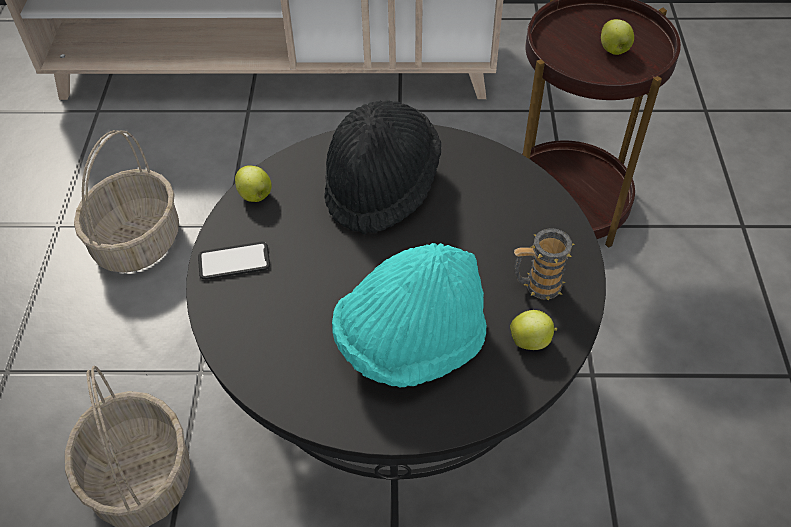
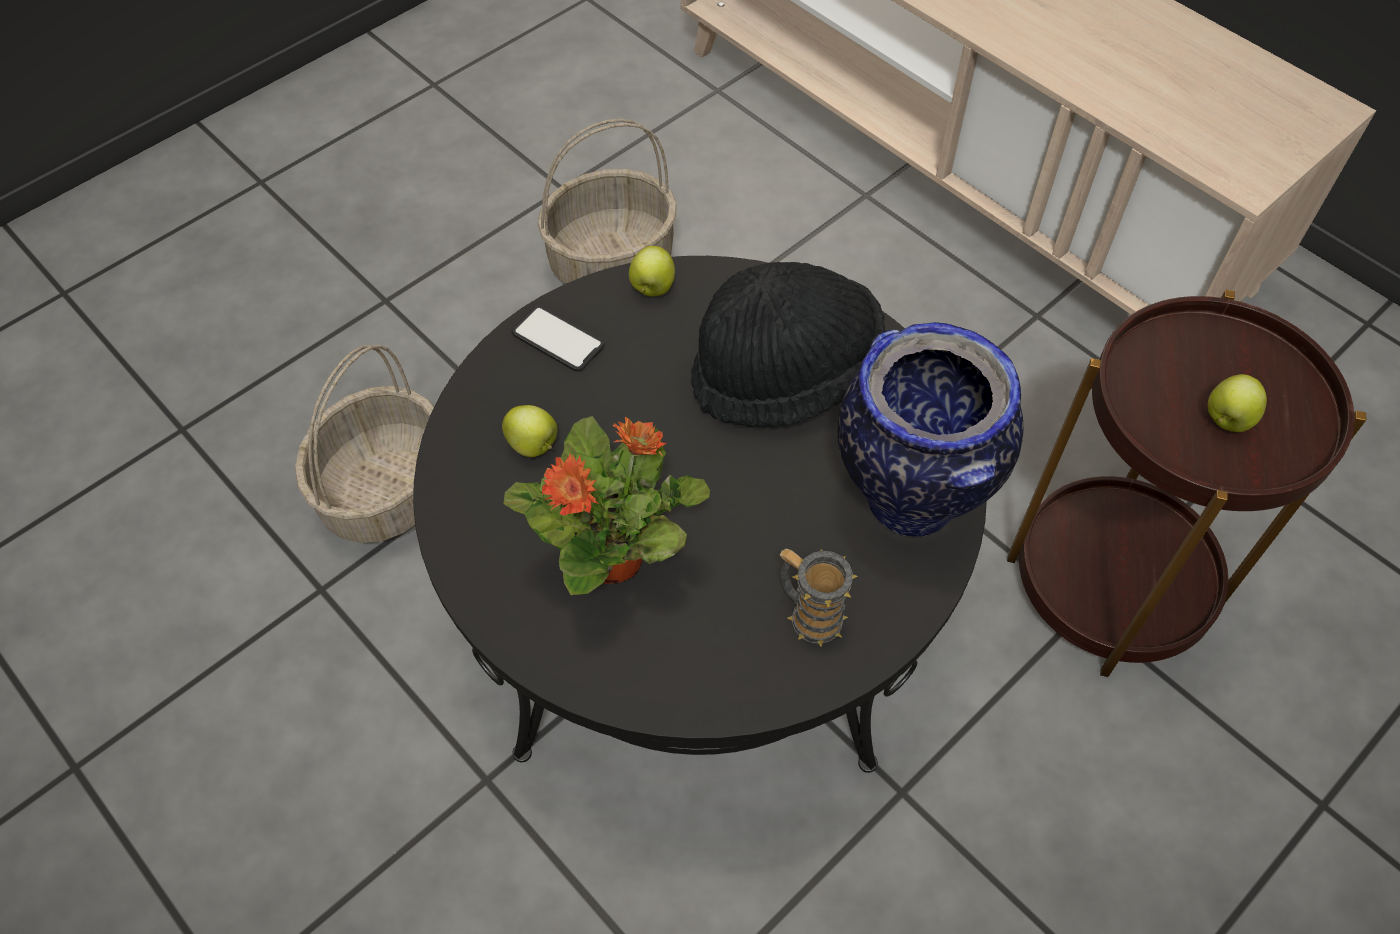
camera: 45 degrees right, 5 degrees up
(411, 342) = (615, 557): turquoise hat -> potted plant
(513, 197) = (908, 499): none -> vase
(531, 341) = (729, 663): apple -> apple (534, 446)

